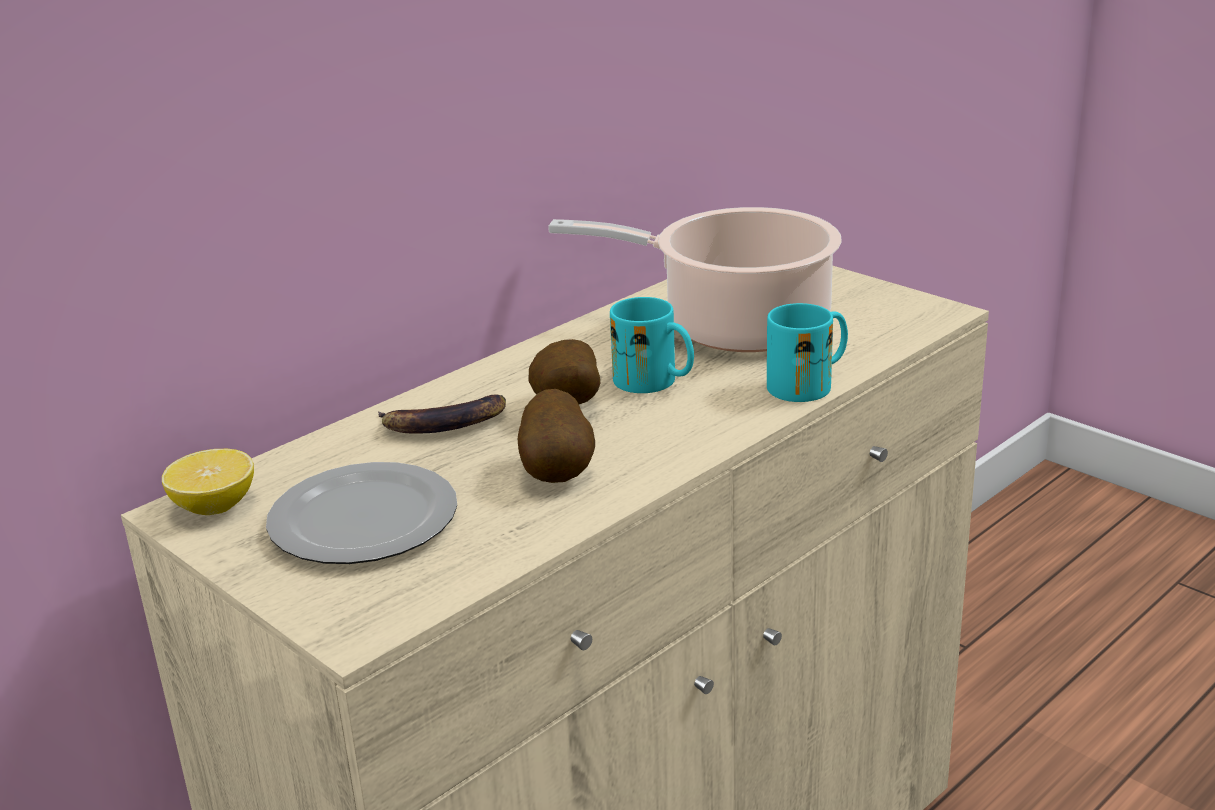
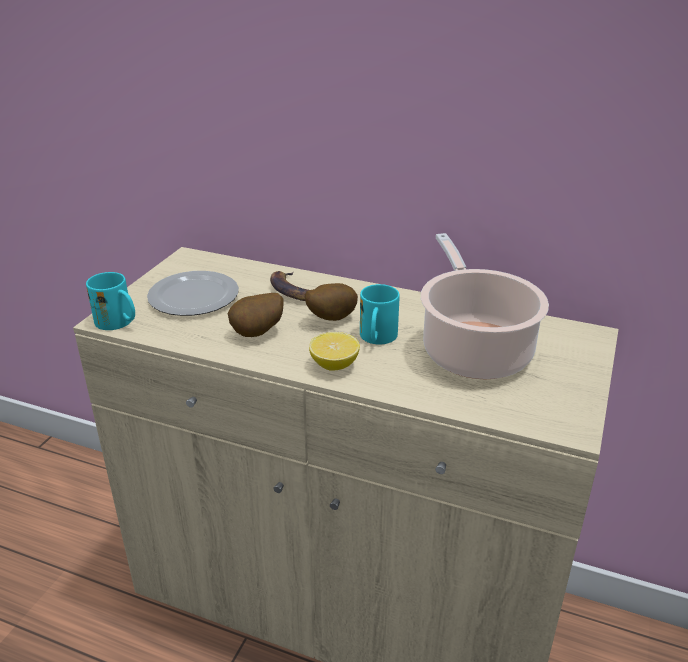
camera: 65 degrees right, 5 degrees up
(215, 507) = (193, 262): lemon -> lemon (334, 365)
(809, 383) = (412, 392): turquoise mug -> turquoise mug (119, 323)

